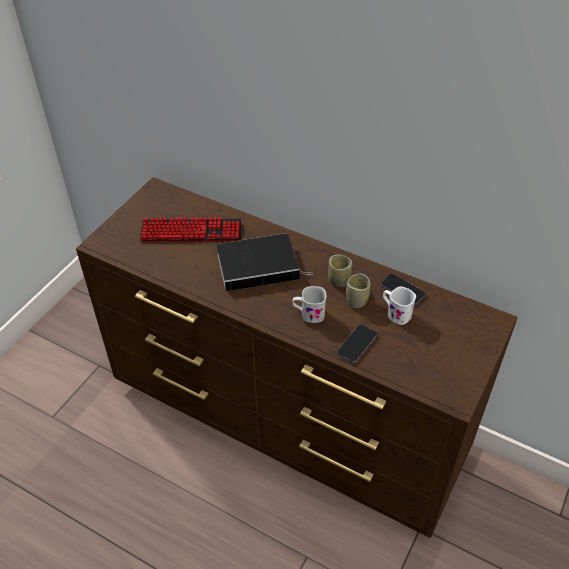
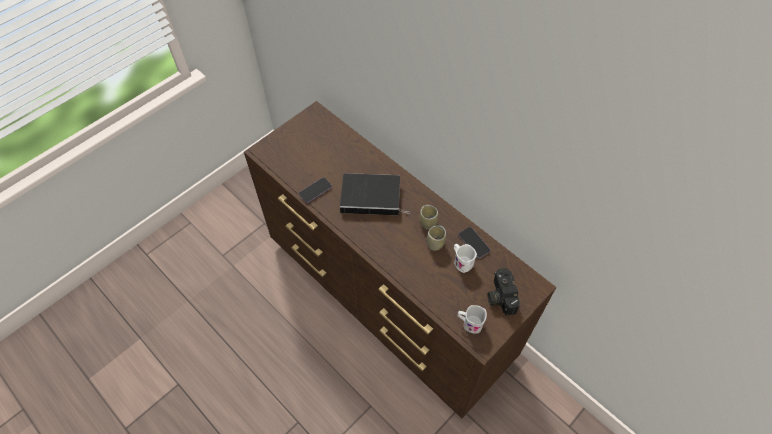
camera: 15 degrees right, 10 degrees up
(191, 231) = (330, 156): keyboard -> none
(308, 314) = (395, 246): white mug -> white mug (469, 323)
(357, 344) = (423, 280): phone -> phone (315, 191)
(456, 341) = (499, 296): none -> camera

